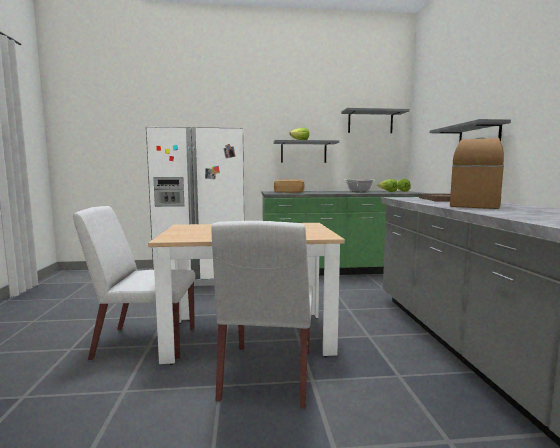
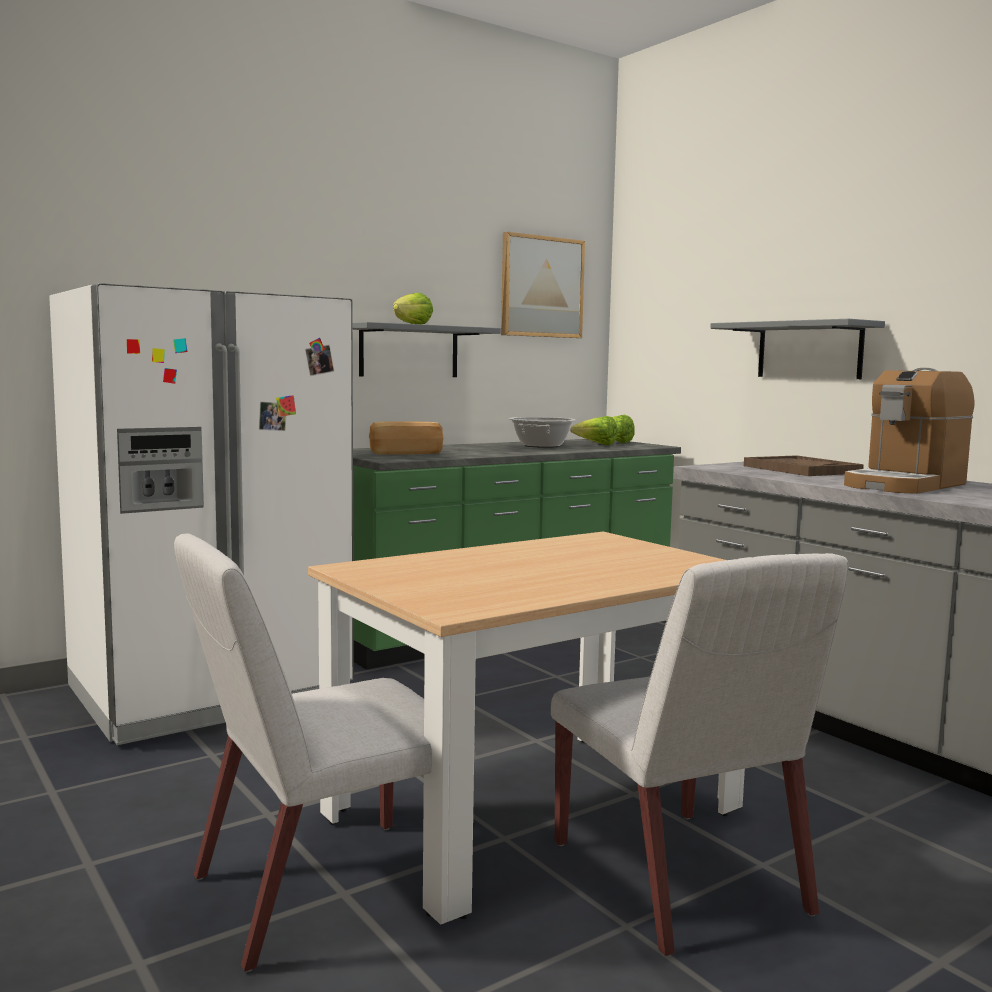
camera: 30 degrees left, 0 degrees up
(370, 122) = (541, 287): grey shelf -> picture
(476, 205) = (905, 485): coffee machine -> coffee machine turned 135 degrees counterclockwise

